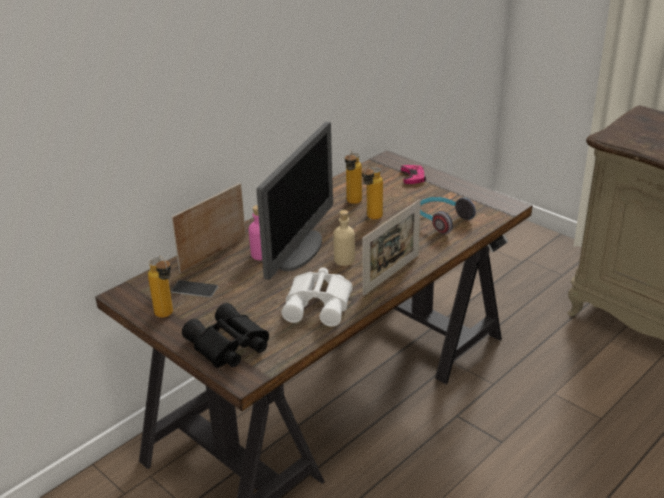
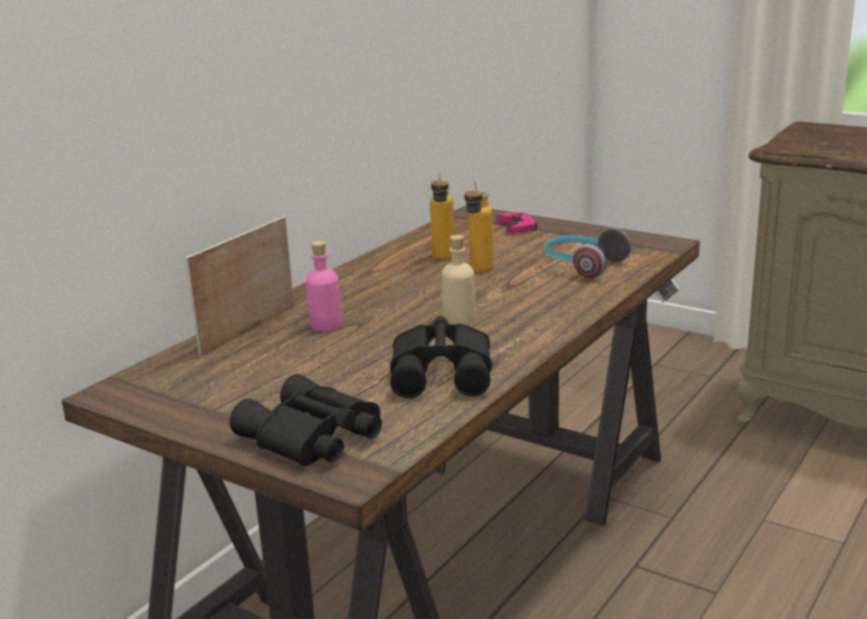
camera: 10 degrees left, 10 degrees down
(167, 316) = (195, 411): bottle -> none
(194, 289) = (231, 374): phone -> none
(300, 251) = (386, 315): monitor -> none
(320, 304) = (444, 372): white binoculars -> black binoculars
(391, 274) = (539, 328): picture frame -> none

